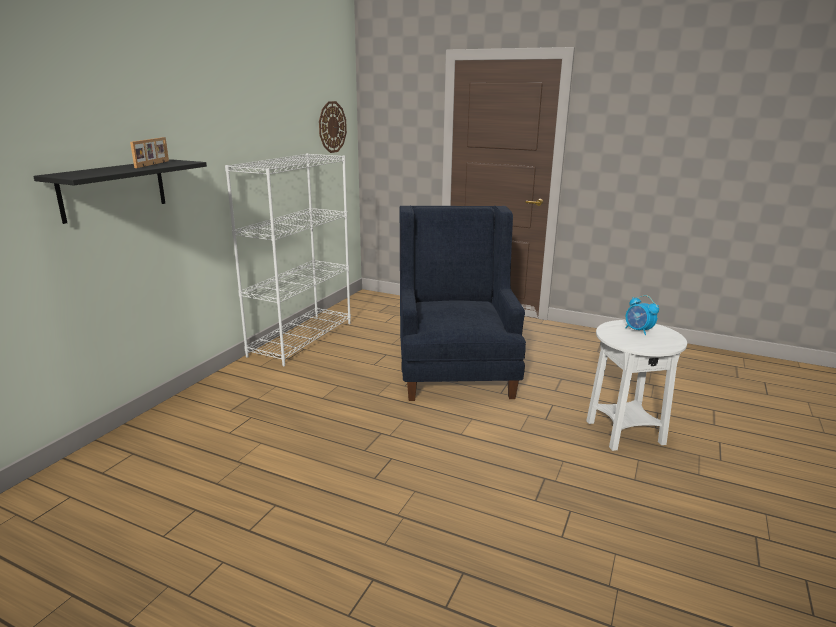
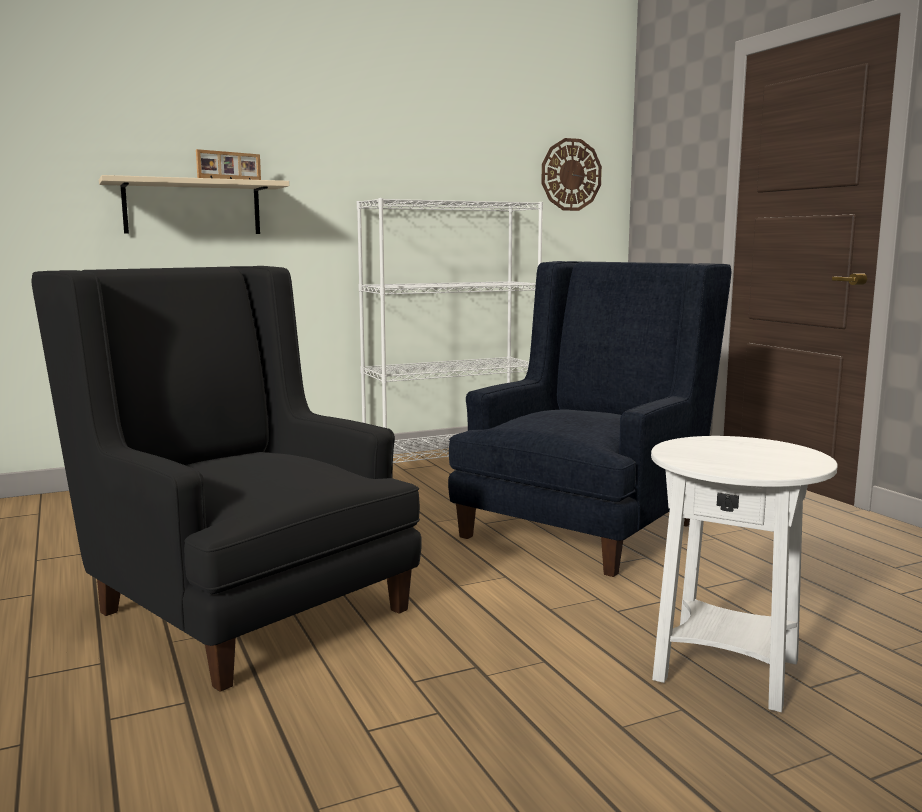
camera: 40 degrees right, 10 degrees down
(113, 189) = (192, 208): black shelf -> beige shelf
(373, 499) = (239, 603): none -> black armchair
(638, 331) = (753, 451): alarm clock -> none

